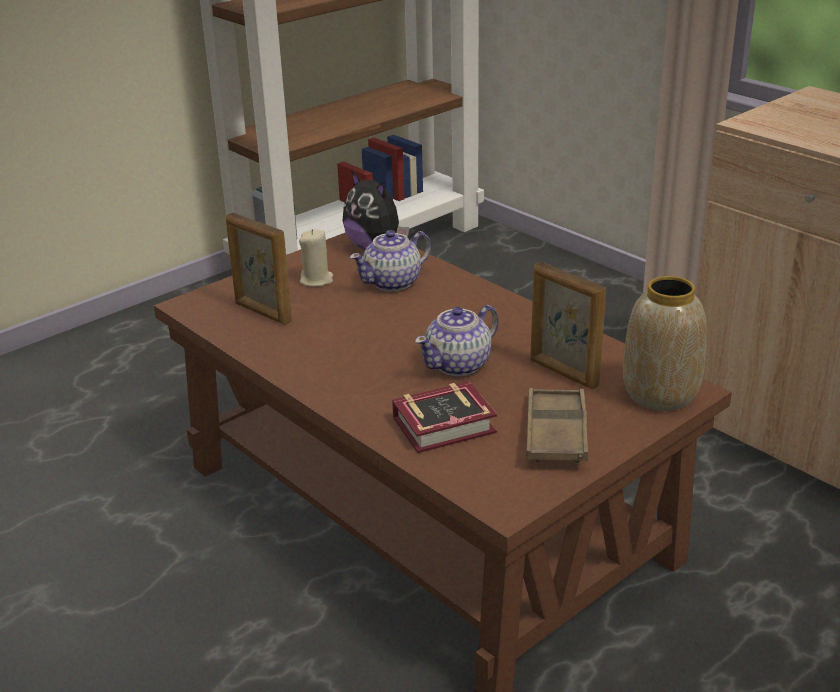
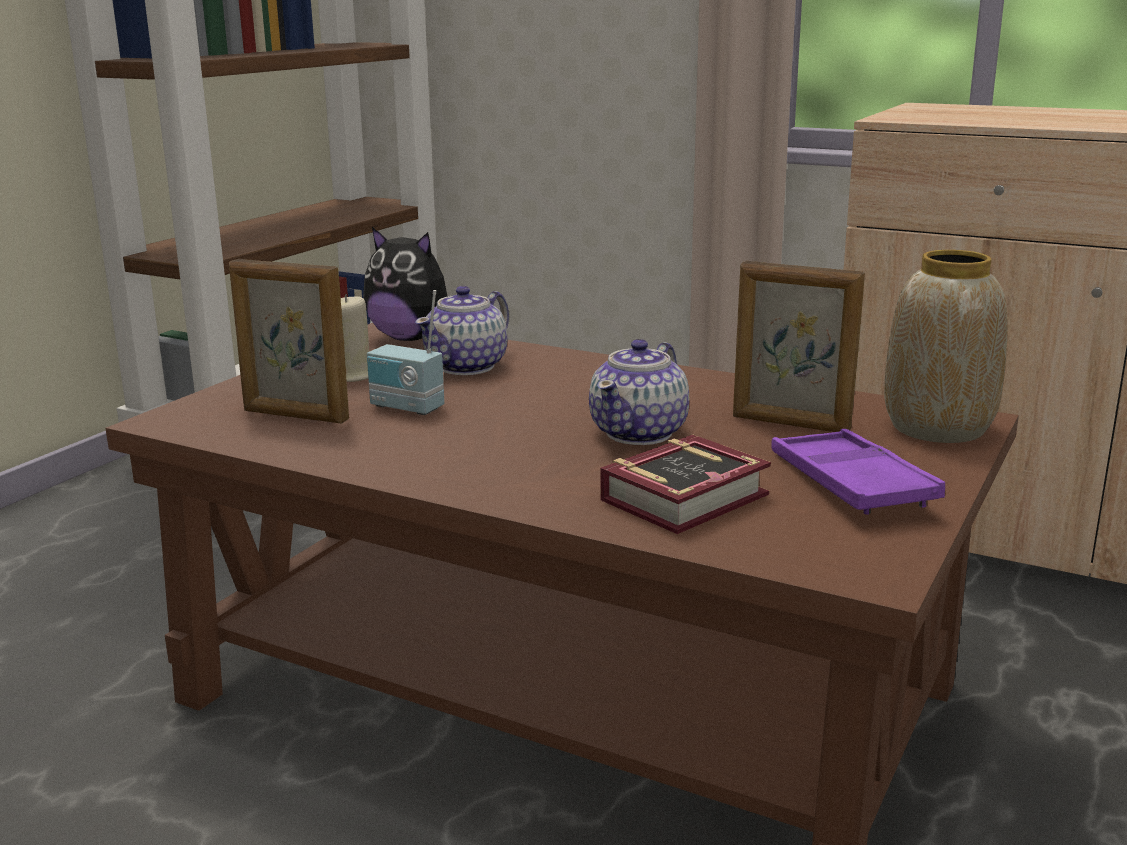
camera: 20 degrees left, 10 degrees down
(331, 317) = (406, 408): none -> radio
(556, 433) = (850, 483): brown tray -> purple tray

